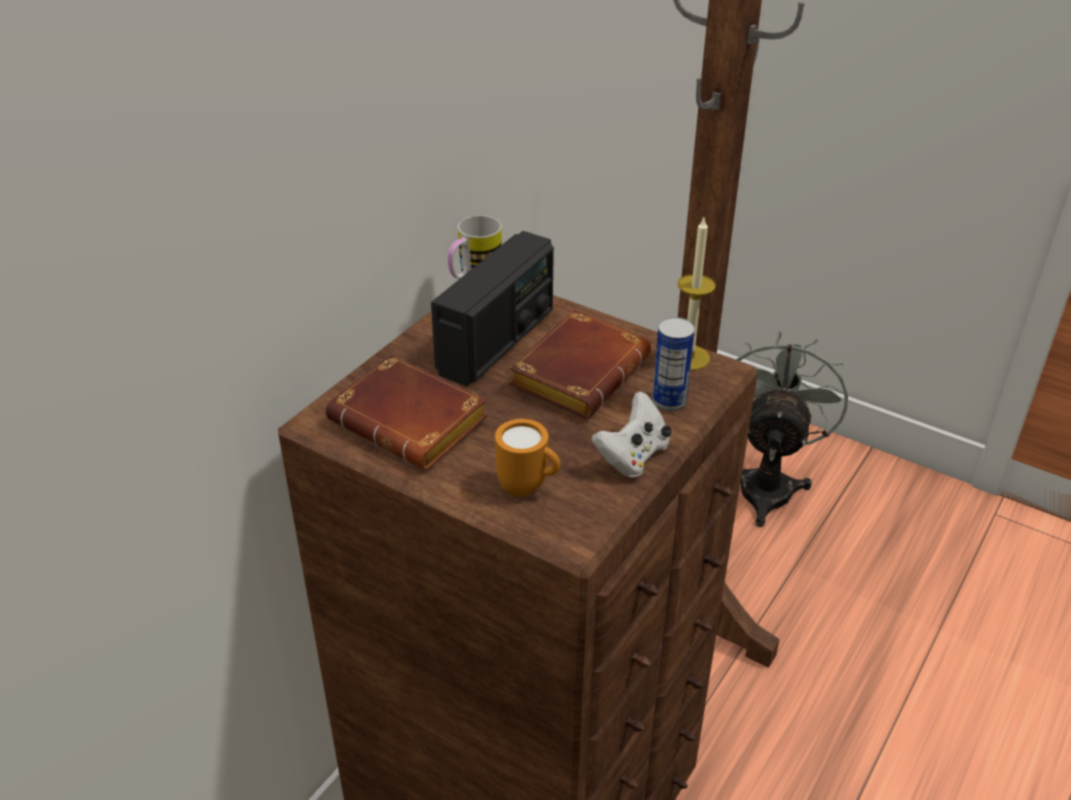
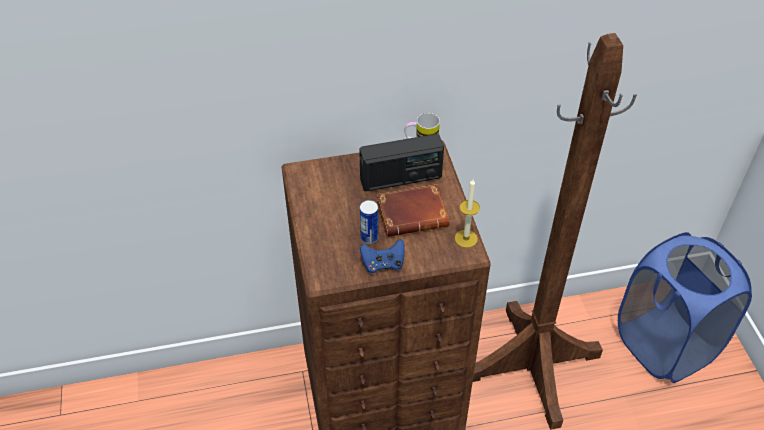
camera: 45 degrees right, 10 degrees up
(414, 422) = (327, 193): brown book -> none
(529, 488) = (330, 249): orange mug -> none
(632, 456) = (383, 264): white game controller -> blue game controller
(669, 401) = (429, 252): can -> can (369, 238)
(767, 483) = (664, 345): grey fan -> blue laundry basket

